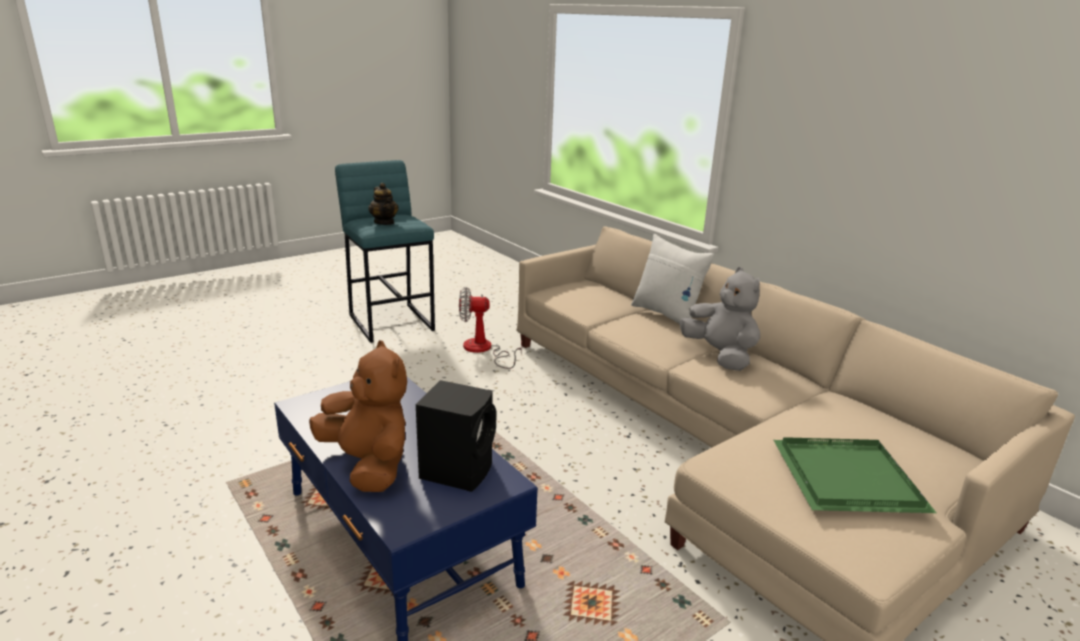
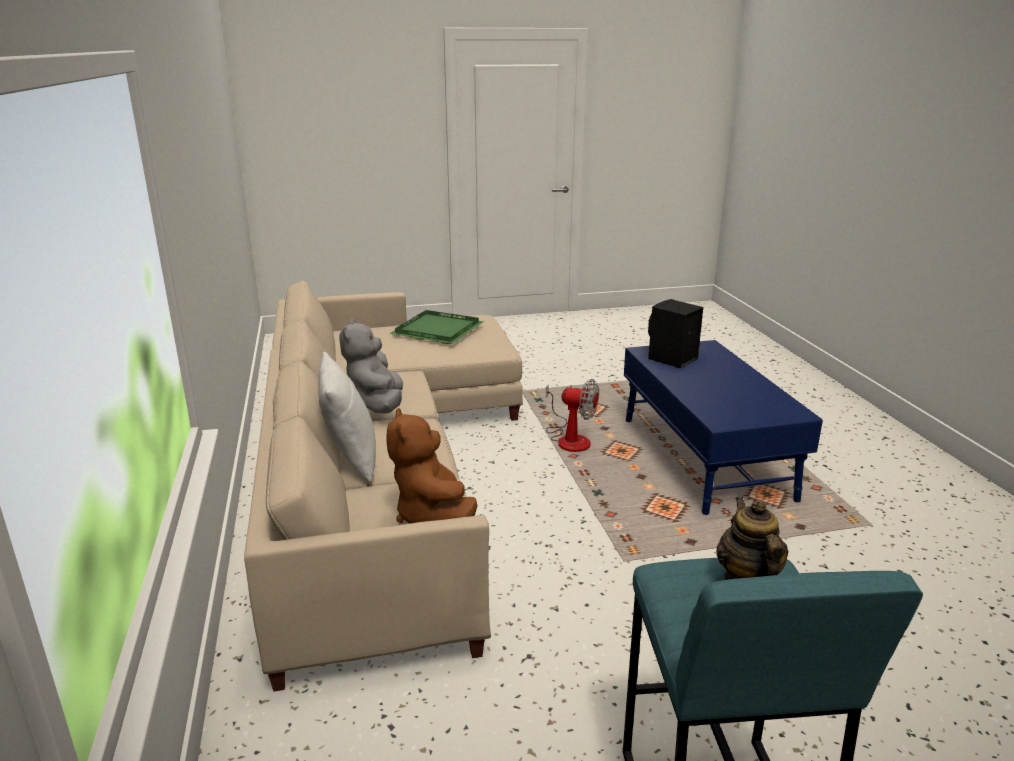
camera: 155 degrees left, 0 degrees up
(368, 465) = (731, 370): brown plush toy -> brown plush toy (432, 516)
(483, 350) = (551, 661): fan -> fan (569, 439)

